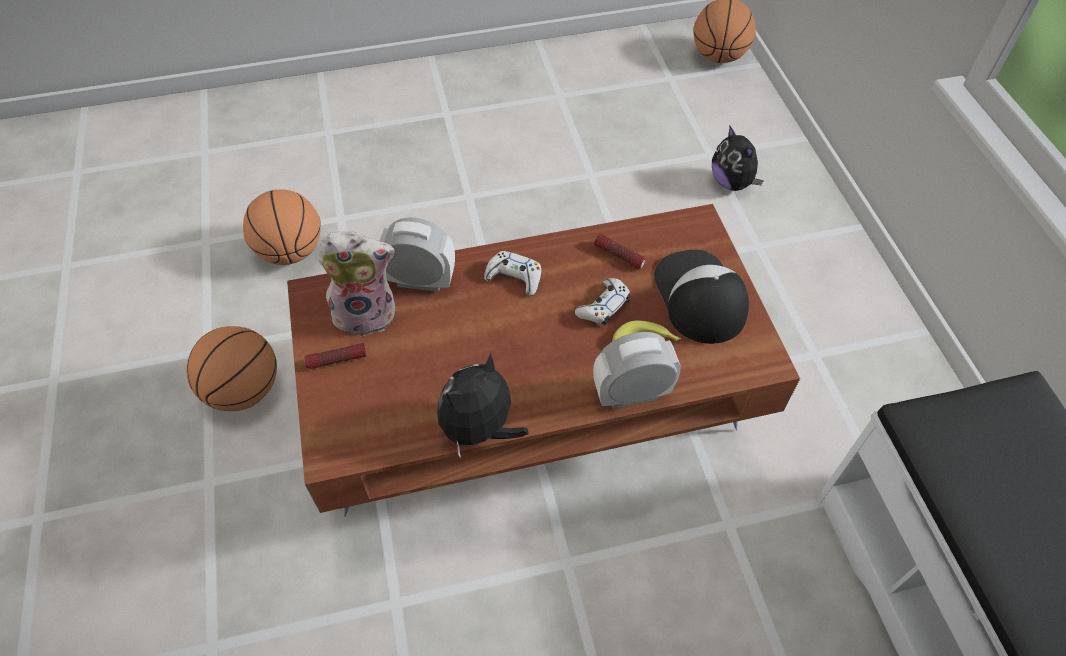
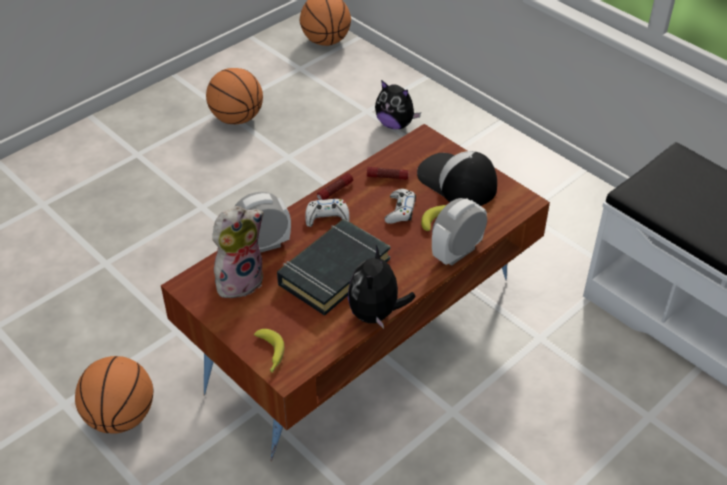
camera: 30 degrees left, 10 degrees down
(291, 251) = (81, 304): basketball -> basketball (237, 118)
(330, 422) = (270, 354): none -> banana
(337, 360) = (243, 317): flashlight -> flashlight (335, 191)
(472, 350) = (333, 271): none -> black book

